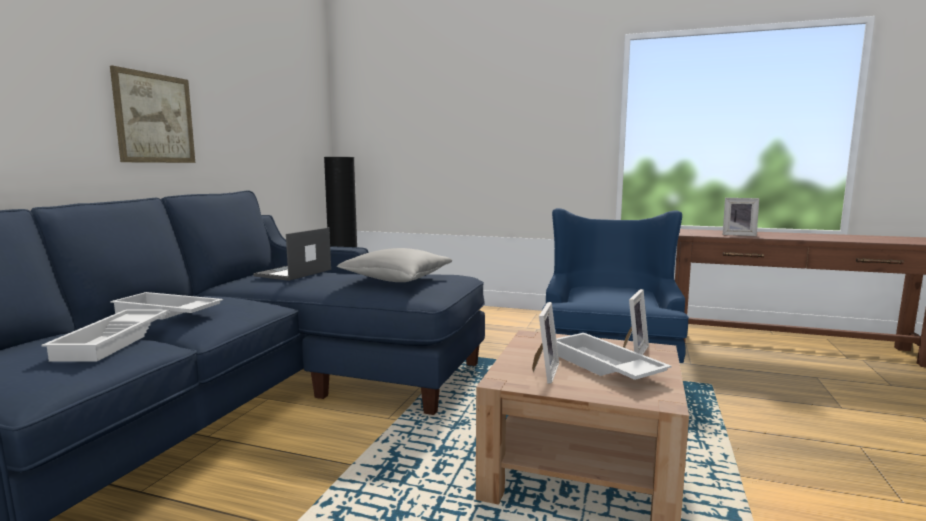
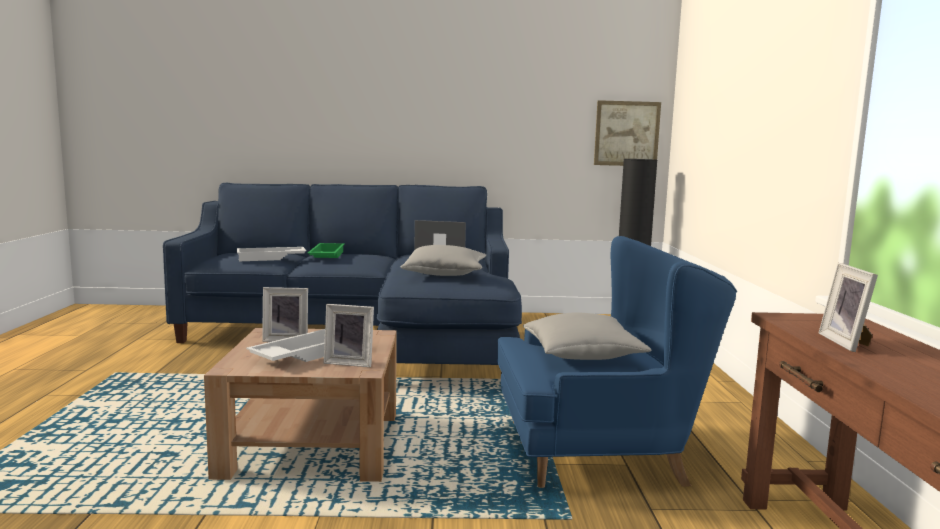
camera: 70 degrees right, 0 degrees up
(155, 118) = (431, 128): picture -> picture (626, 133)
(166, 313) = (326, 256): white tray -> green tray
(604, 294) = (582, 354): none -> grey pillow

